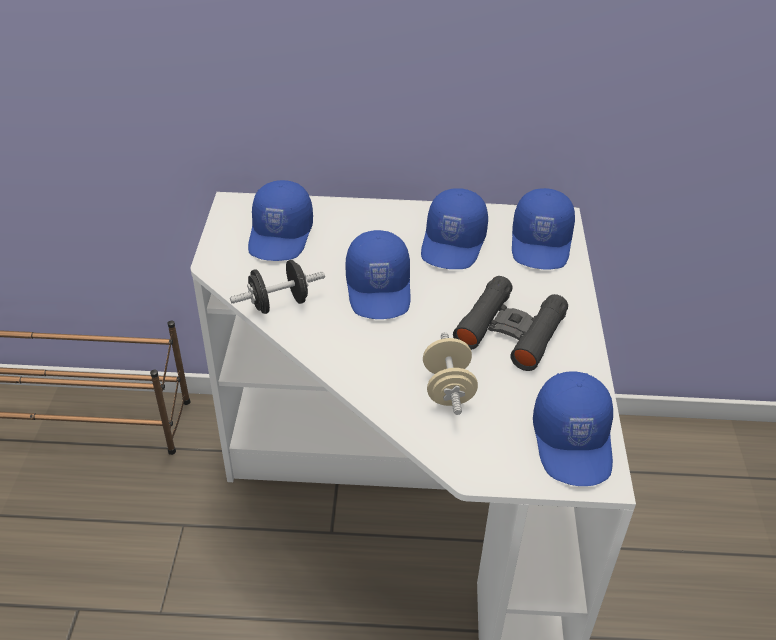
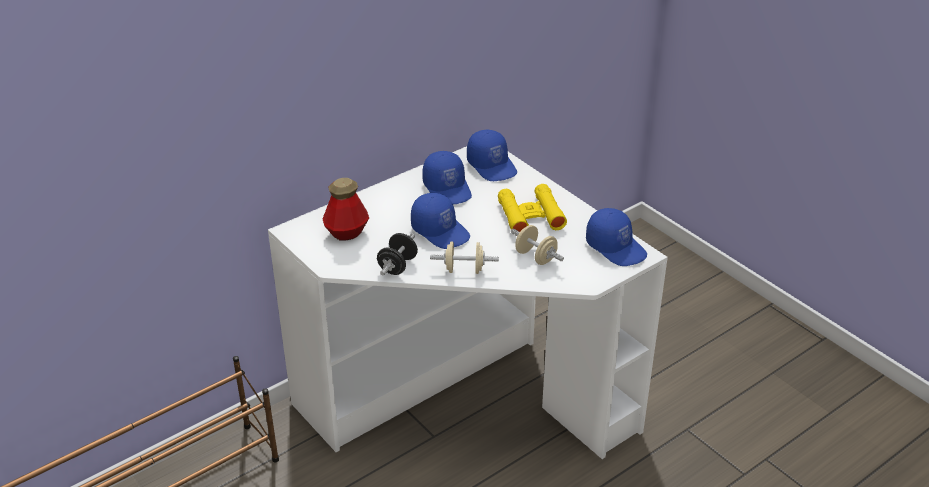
camera: 40 degrees left, 5 degrees down
(281, 236) = (347, 232): blue cap -> bottle
(342, 353) = (464, 270): none -> beige dumbbell
(510, 331) = (530, 215): black binoculars -> yellow binoculars

